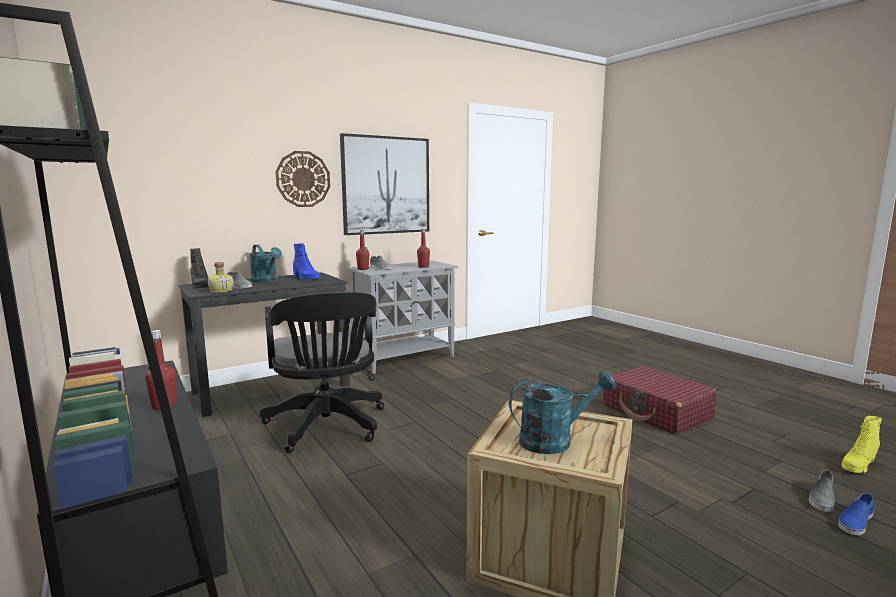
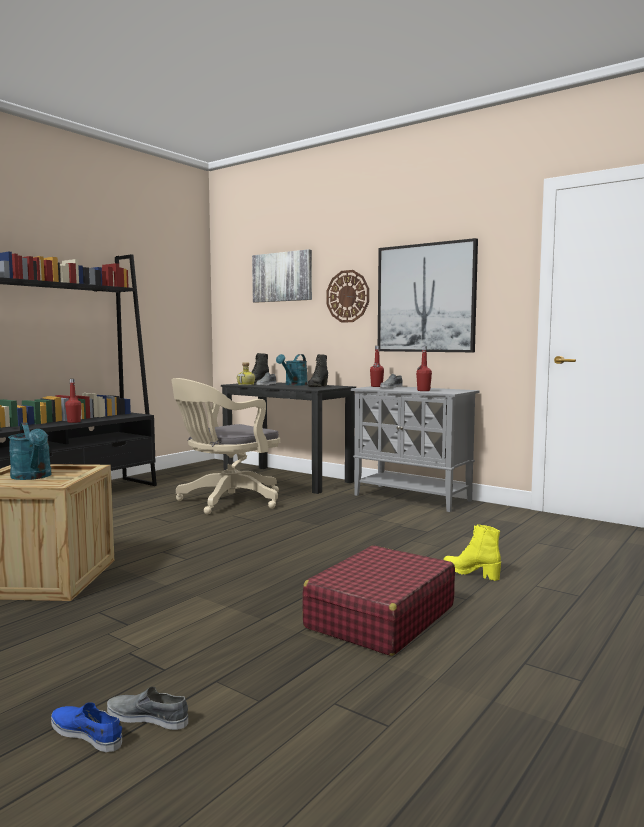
camera: 70 degrees right, 5 degrees down
(202, 148) = (282, 277): none -> picture
(306, 278) = (317, 386): blue boot -> black boot
(327, 427) = (226, 501): black office chair -> beige office chair
(858, 465) = (274, 778): yellow boot -> yellow boot (471, 573)

